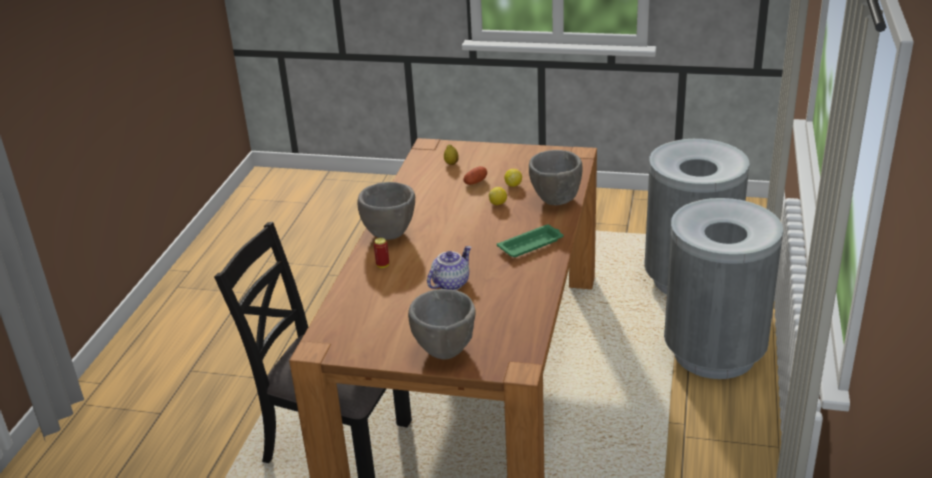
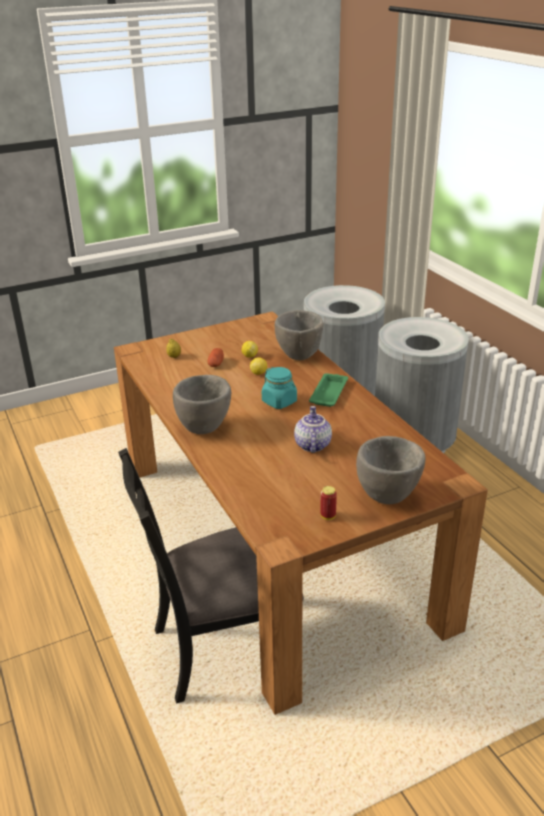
camera: 40 degrees left, 0 degrees up
(382, 265) = (235, 454): can -> can (328, 516)
(478, 236) = (279, 402): none -> turquoise jar

